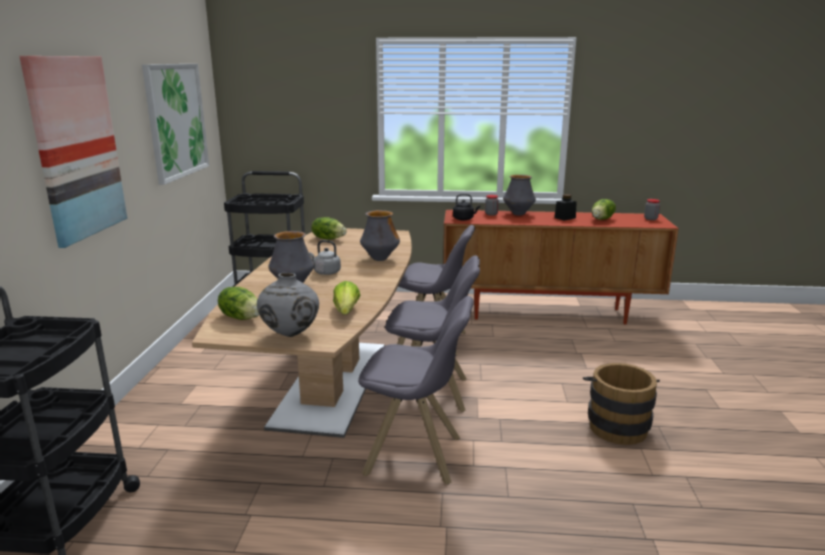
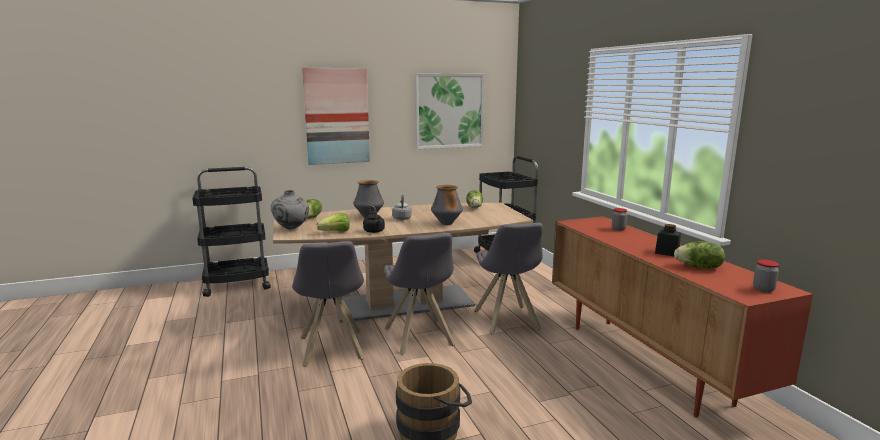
camera: 65 degrees right, 5 degrees down
(464, 219) = (581, 224): black kettle -> black kettle (374, 231)
(518, 214) = (641, 236): vase -> none

